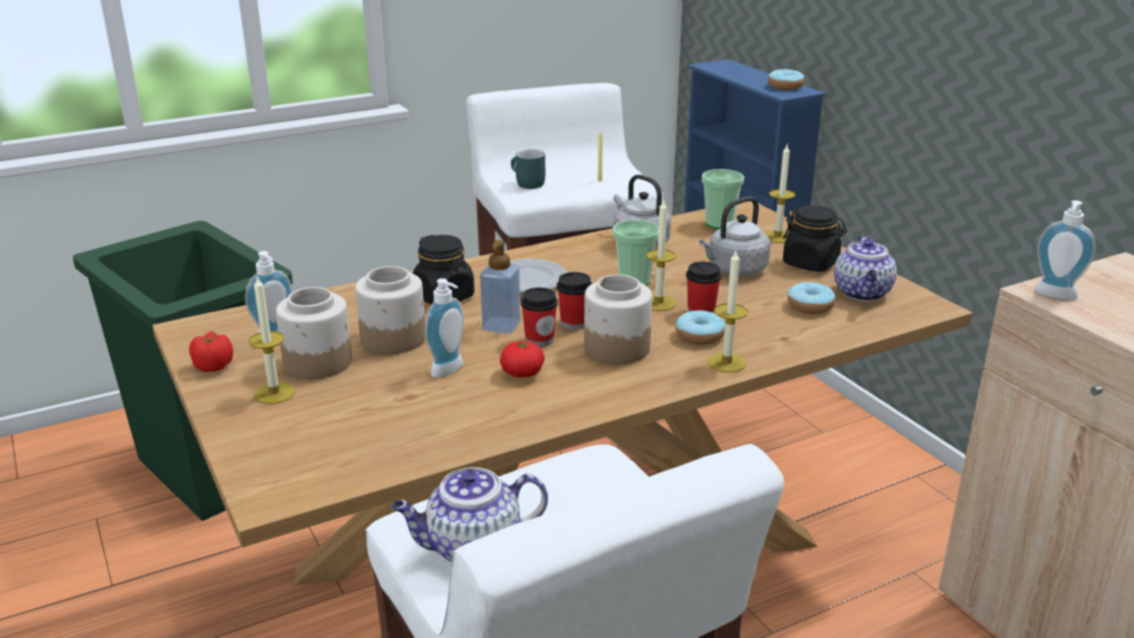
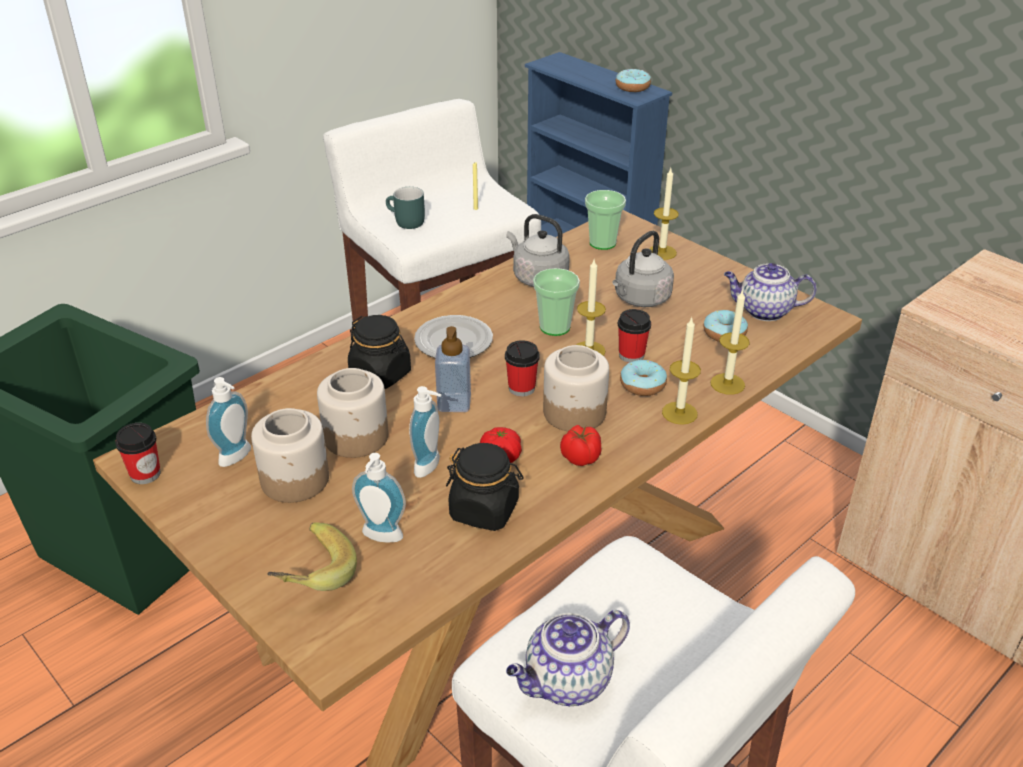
camera: 15 degrees left, 10 degrees up
(212, 366) = (188, 503): tomato -> tomato (580, 457)
(274, 393) = (270, 526): candle -> candle (727, 384)
(288, 435) = (310, 575): none -> banana
(539, 340) = (498, 414): cup -> cup (145, 474)
(811, 263) = (704, 281): black jar -> black jar (484, 510)
(863, 293) = (763, 311): teapot -> teapot turned 105 degrees clockwise
(1054, 296) = (949, 311): soap dispenser -> soap dispenser (380, 538)

